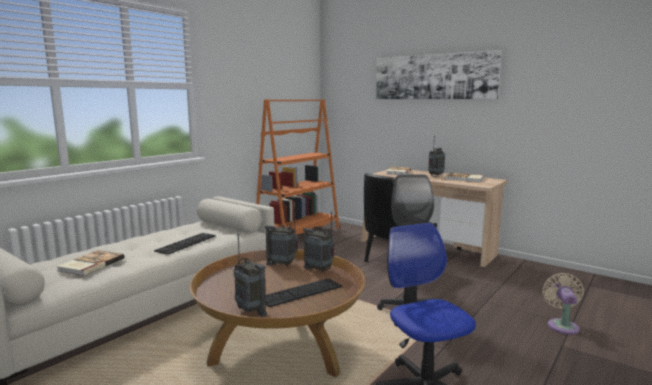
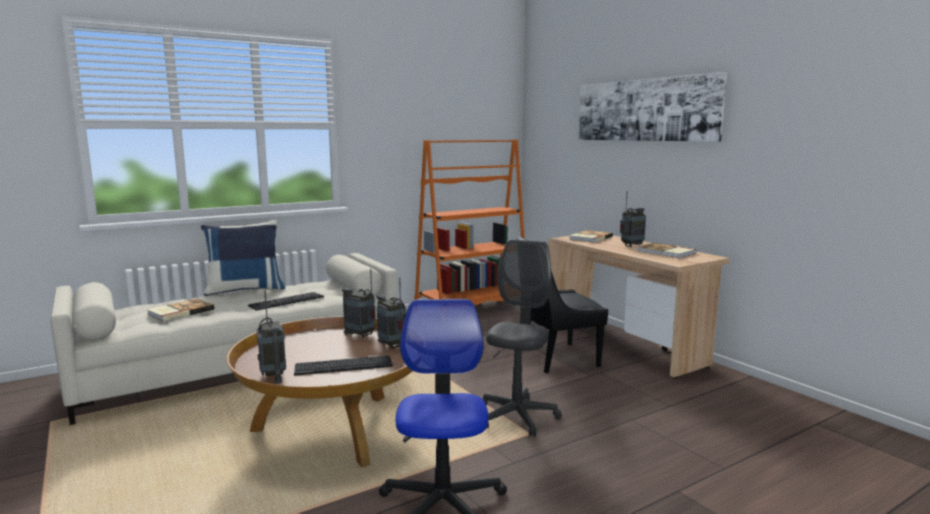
camera: 20 degrees right, 0 degrees up
(131, 237) = (245, 289): none -> blue pillow
(562, 325) = (708, 467): beige fan -> none

